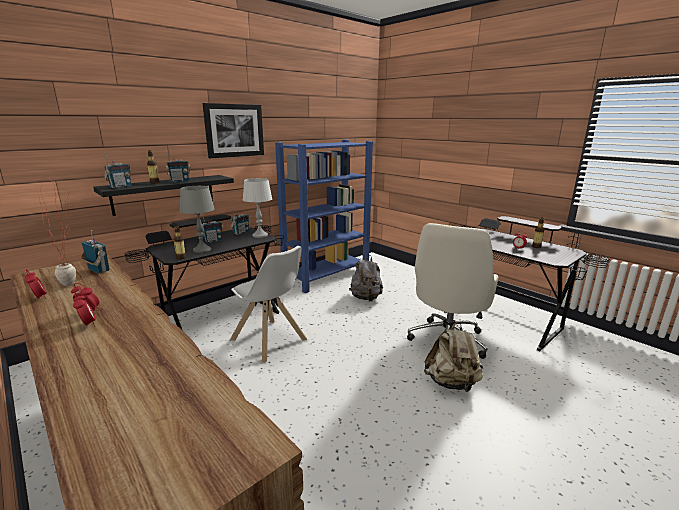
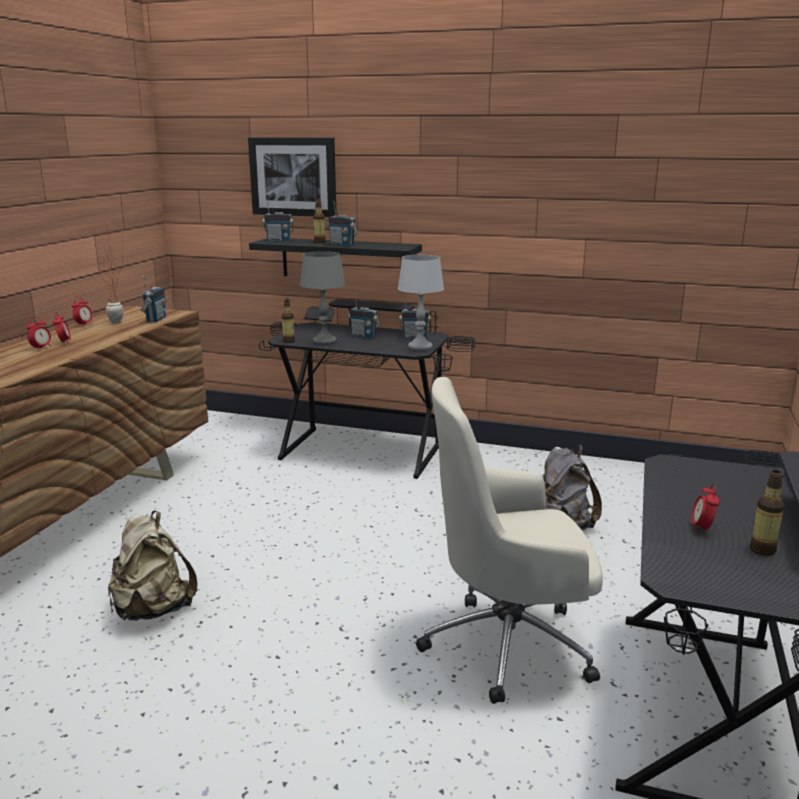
camera: 60 degrees right, 0 degrees up
(234, 130) = (454, 178): picture -> picture (293, 177)
(270, 340) = (342, 497): chair -> none
(326, 275) = (589, 471): blue bookcase -> none
(452, 383) = (375, 678): beige backpack -> beige backpack (153, 609)

